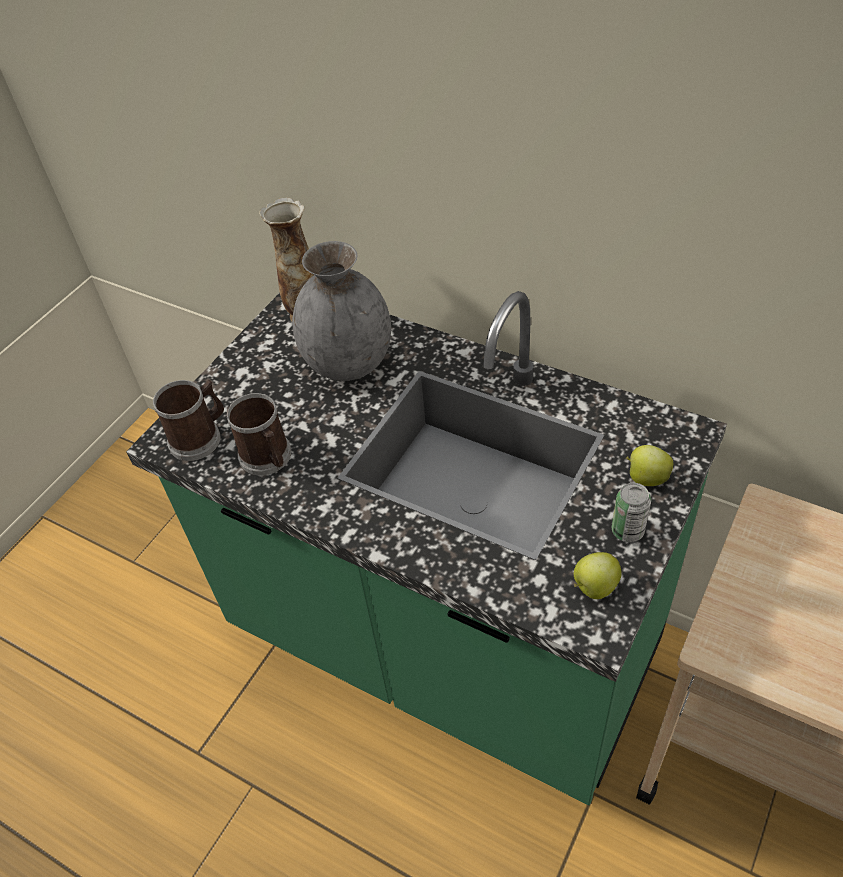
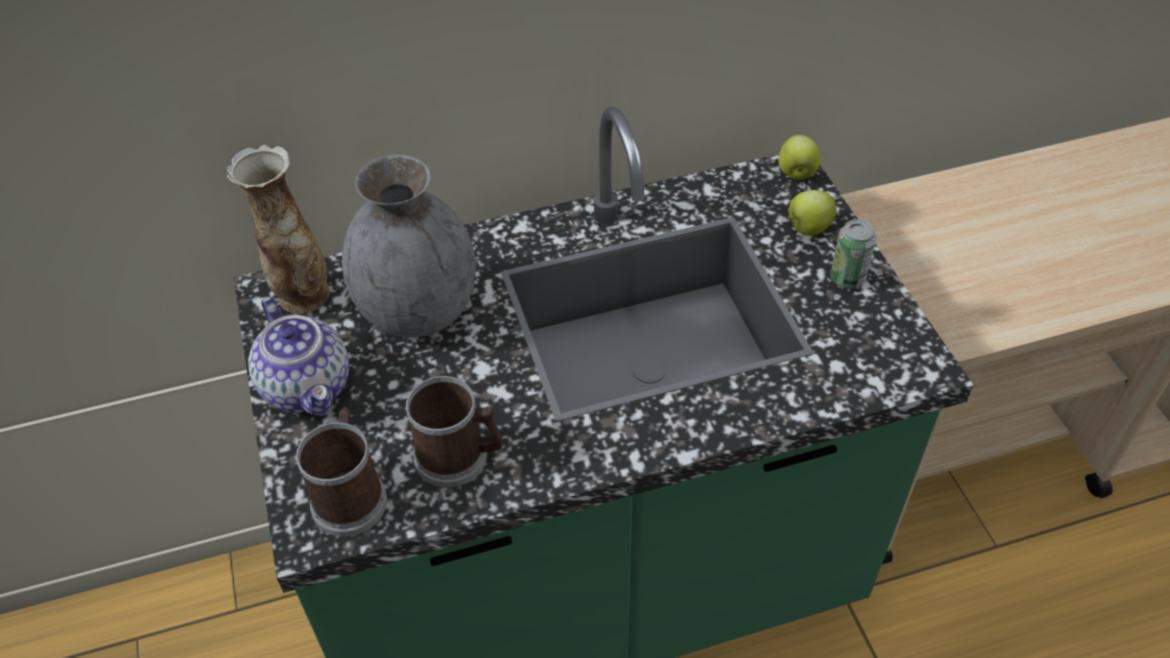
camera: 50 degrees left, 0 degrees up
(250, 366) = (308, 387): none -> teapot
(594, 587) = (881, 339): apple -> apple (796, 174)

